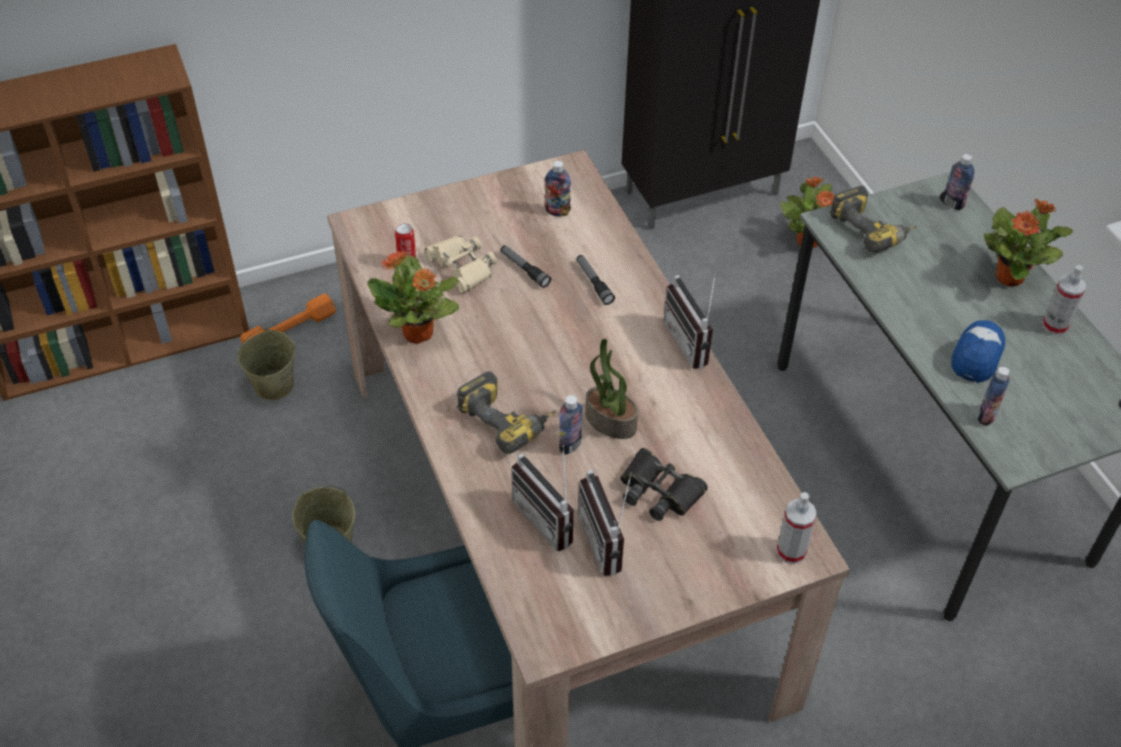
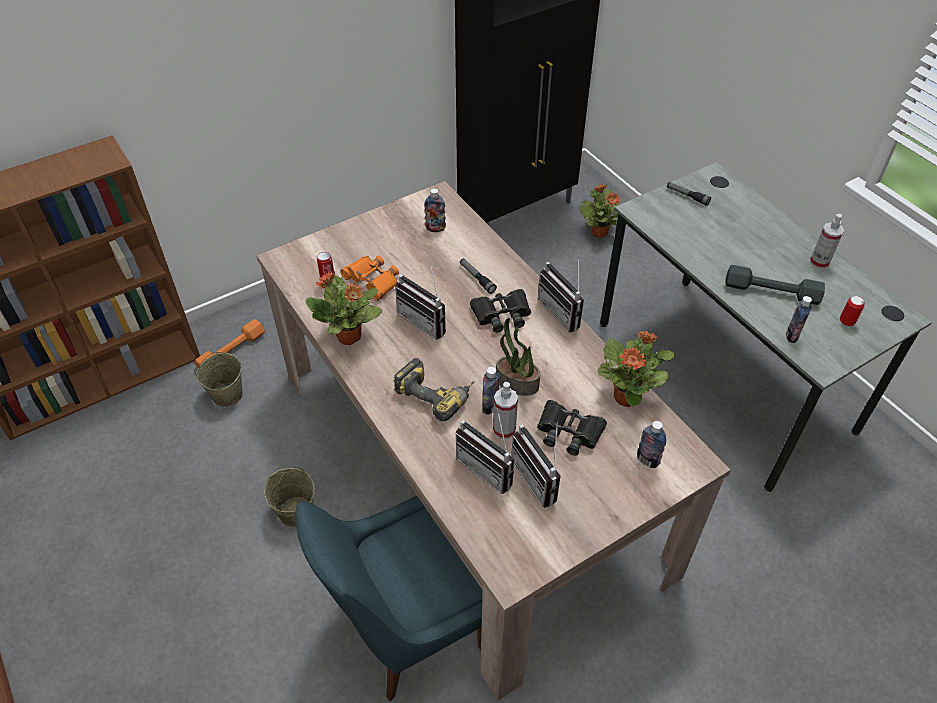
camera: 10 degrees left, 0 degrees up
(462, 267) = (372, 280): beige binoculars -> orange binoculars
(518, 327) = (426, 320): none -> radio
(524, 269) = (421, 276): flashlight -> flashlight (687, 196)
(614, 333) = (502, 314): none -> black binoculars
(791, 551) = (682, 463): spray bottle -> spray bottle (504, 430)
(872, 229) = (670, 211): power drill -> none
(953, 203) = (721, 185): bottle -> bottle (647, 460)
(977, 355) = (771, 292): cap -> grey dumbbell
(1010, 276) = (777, 231): potted plant -> potted plant (627, 396)
(1066, 409) = (847, 321): none -> can

